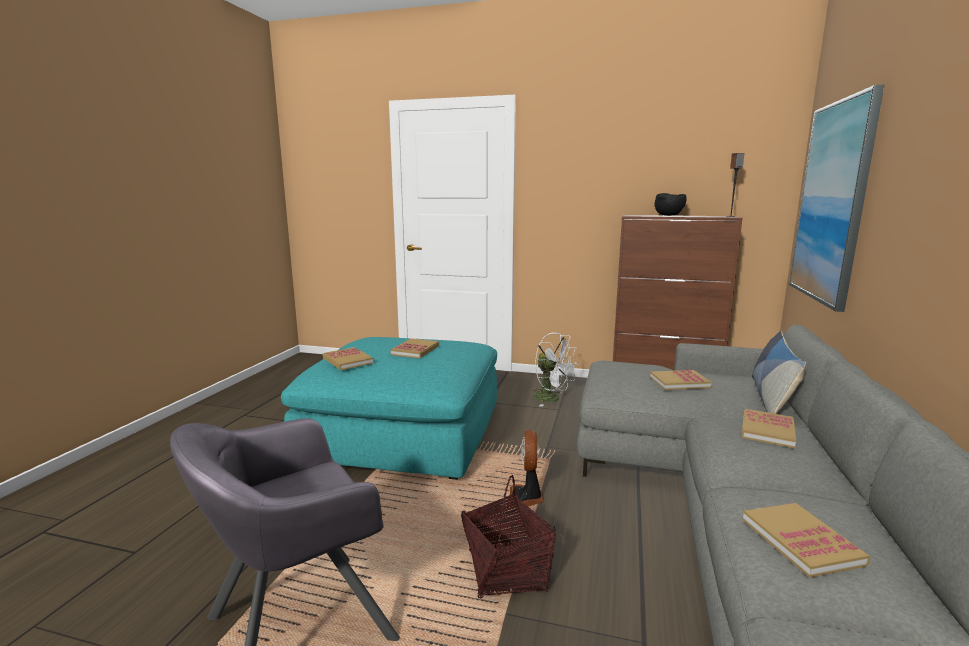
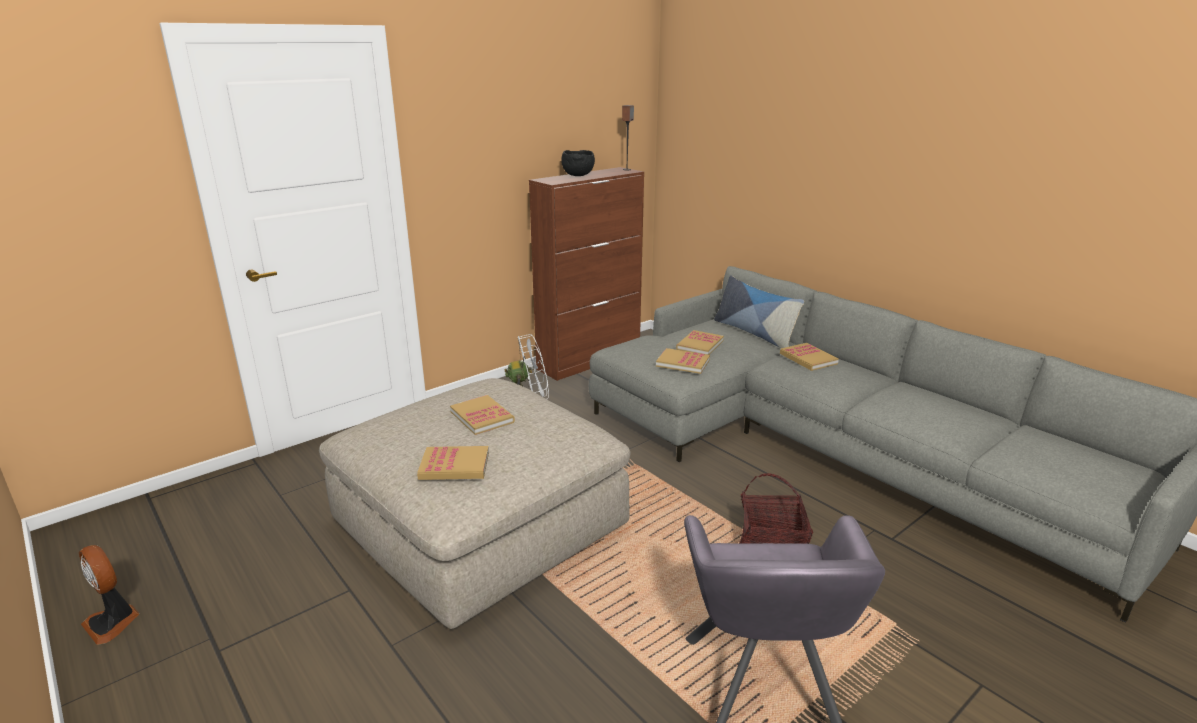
camera: 55 degrees left, 10 degrees up
(404, 433) = (479, 525): turquoise ottoman -> beige ottoman
(526, 497) = (682, 502): fan -> fan (113, 622)
(801, 541) = (934, 414): book -> book (683, 363)
(832, 202) = (725, 156): picture -> none

